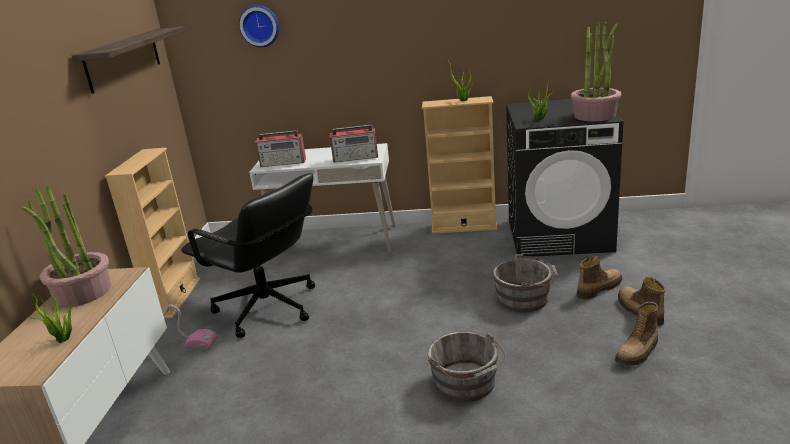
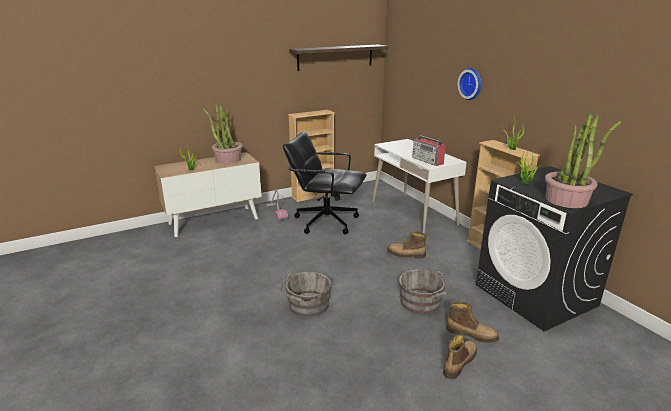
camera: 55 degrees right, 0 degrees up
(260, 25) = (423, 54): wall clock -> wall clock (471, 83)
(267, 309) = (325, 221): black office chair -> black office chair turned 105 degrees clockwise
(284, 163) = (396, 147): radio -> none
(638, 352) = (399, 372): boot -> boot (405, 255)

